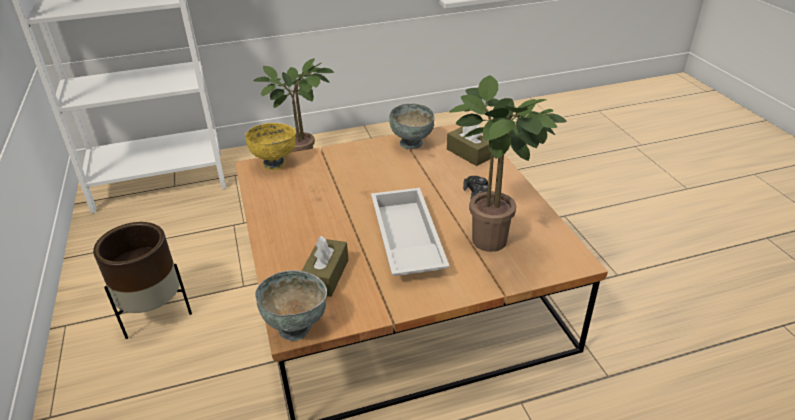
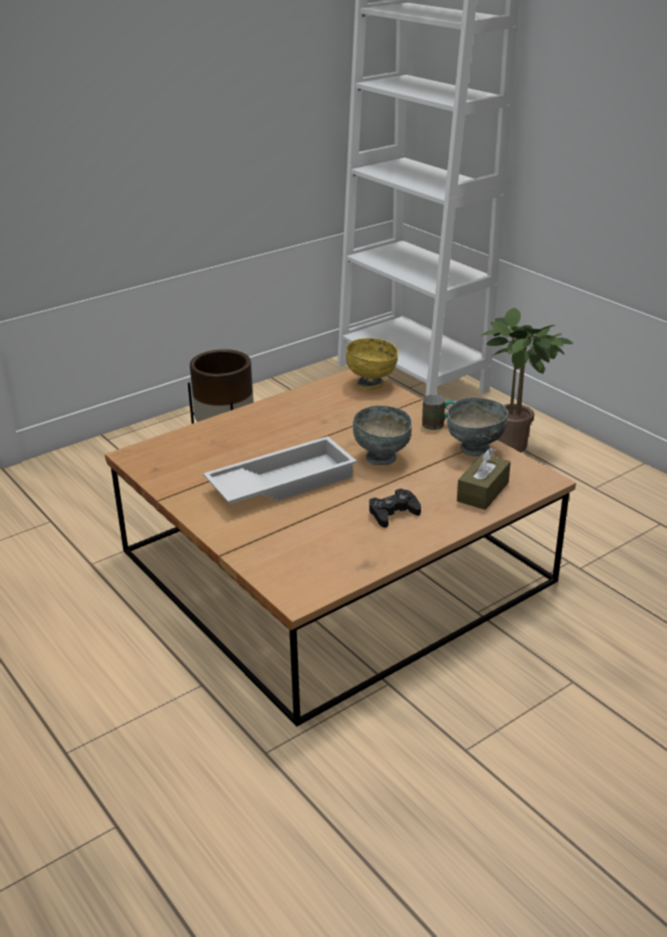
camera: 70 degrees right, 5 degrees down
(296, 327) = (137, 456): grey bowl -> grey bowl (382, 458)
(326, 275) = (207, 453): brown tissue box -> none
(365, 149) = (438, 424): none -> mug
(496, 242) = (307, 537): potted plant -> none

